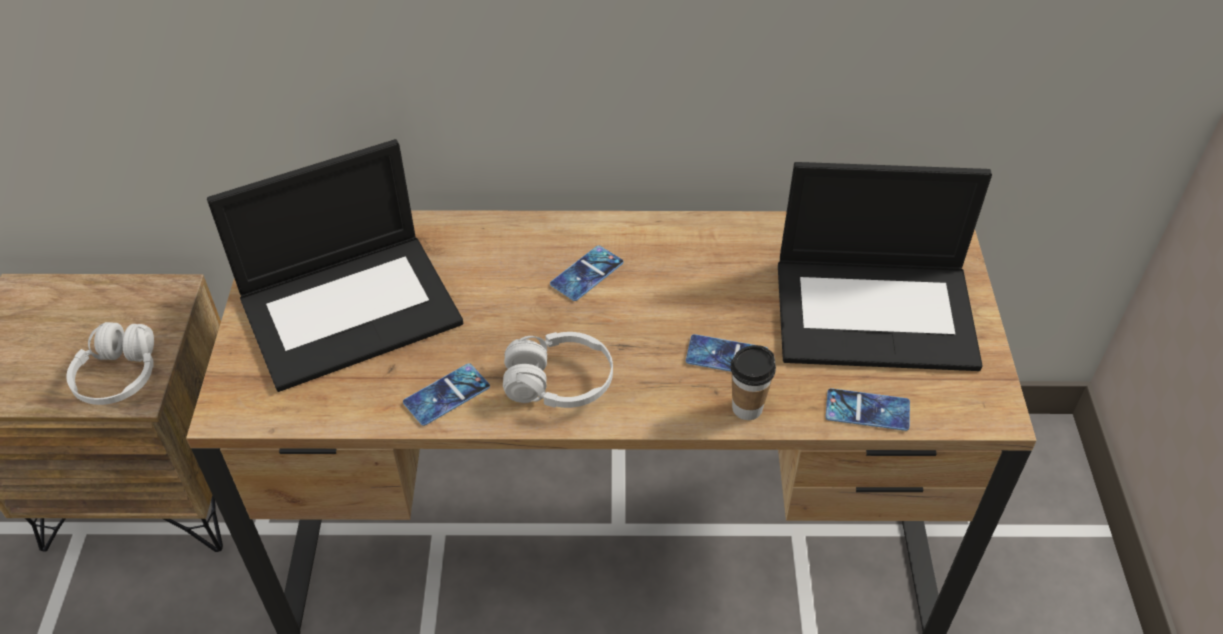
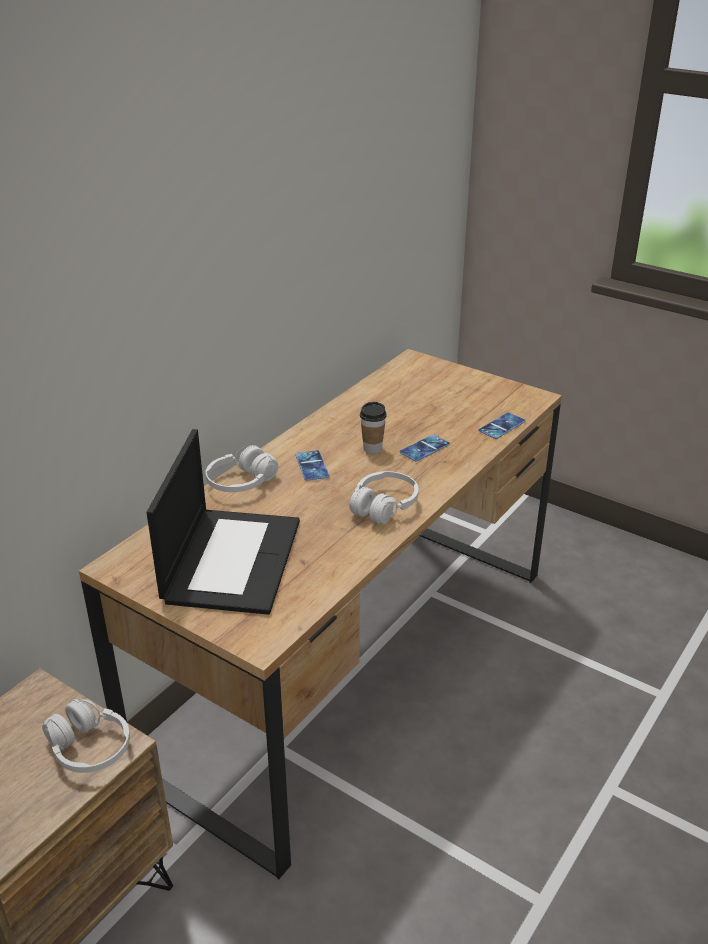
camera: 55 degrees left, 15 degrees down
(447, 395) = (348, 548): phone -> none
(499, 235) = (241, 482): none -> white headphones
(747, 408) = (465, 457): cup -> cup (372, 448)
(877, 312) = (443, 397): laptop -> none

